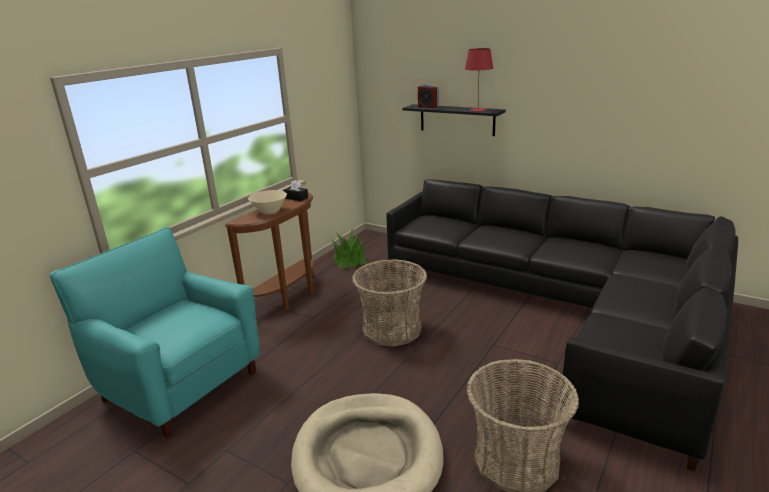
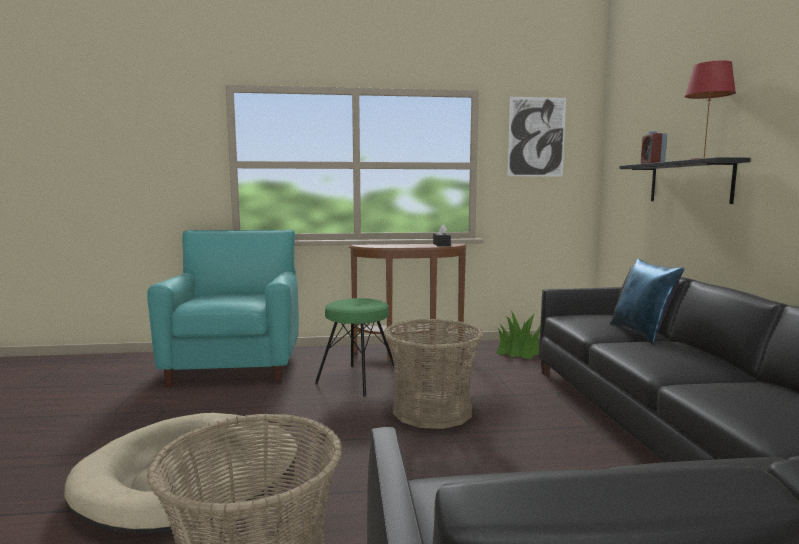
camera: 50 degrees right, 15 degrees down
(269, 211) = (397, 245): beige bowl -> none
(305, 337) = (357, 380): none -> green stool
(321, 83) = (536, 137): none -> picture
(468, 226) = (642, 334): none -> blue pillow

